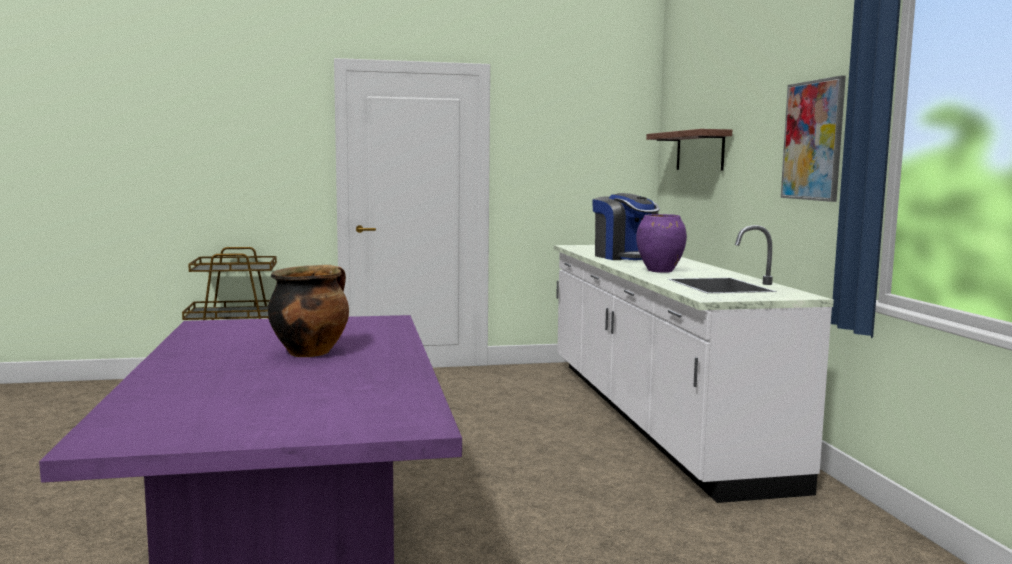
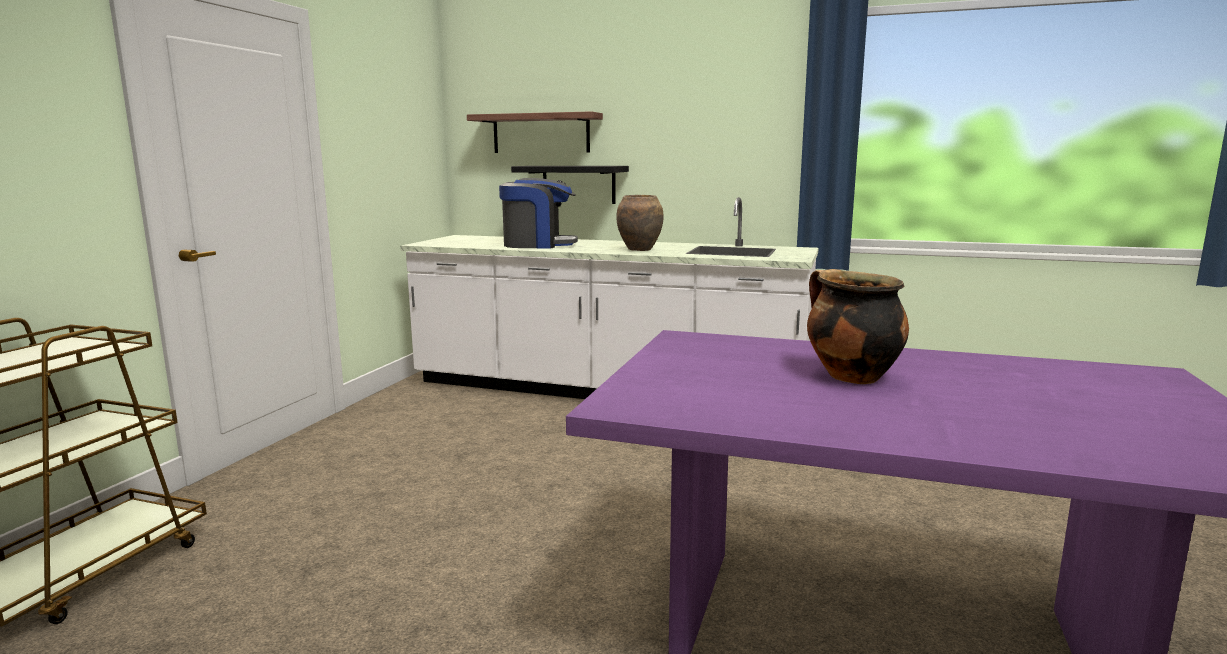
camera: 60 degrees left, 5 degrees up
(660, 271) = (640, 249): purple vase -> brown vase
(715, 203) = (579, 184): none -> black shelf
(813, 140) = (735, 125): picture -> none

